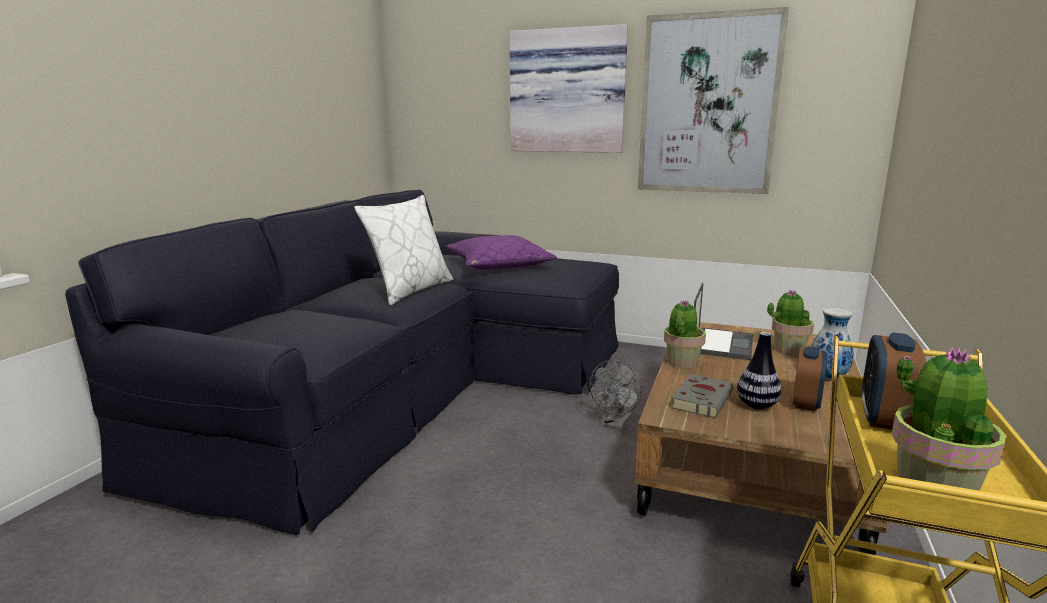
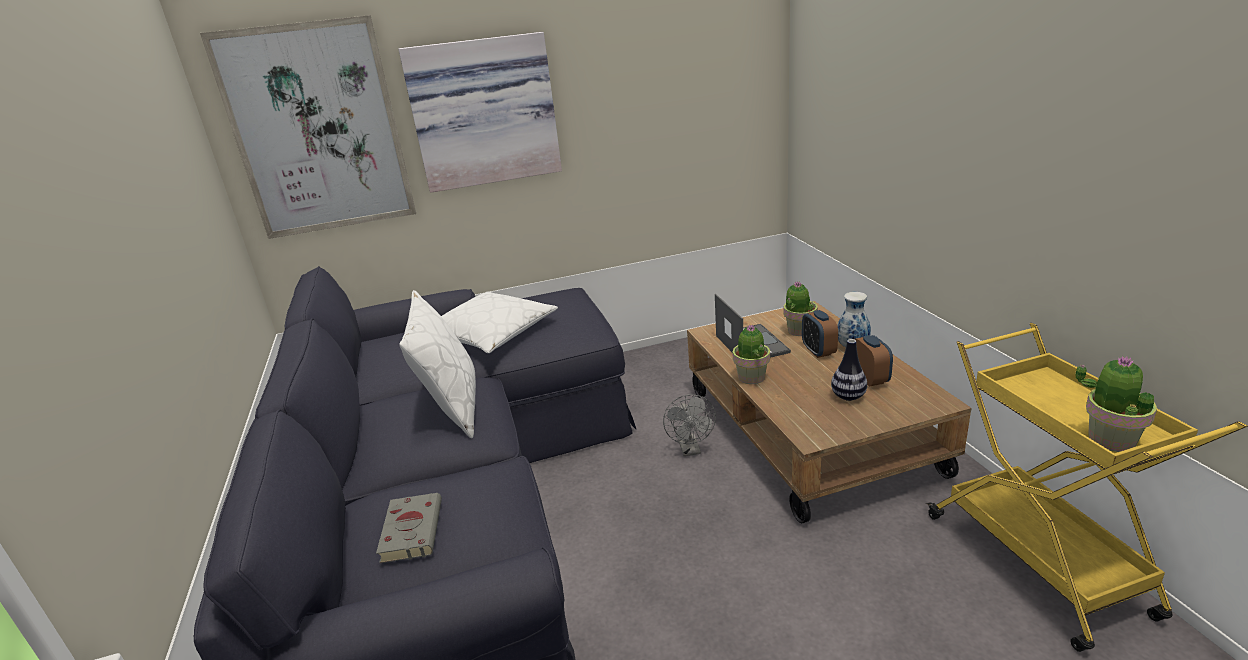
camera: 35 degrees left, 10 degrees up
(499, 265) = (491, 333): purple pillow -> white pillow
(702, 399) = (811, 408): grey book -> grey book (412, 529)
(708, 105) = (636, 107): picture -> picture (318, 130)
(884, 418) = (1024, 395): alarm clock -> alarm clock (818, 351)

